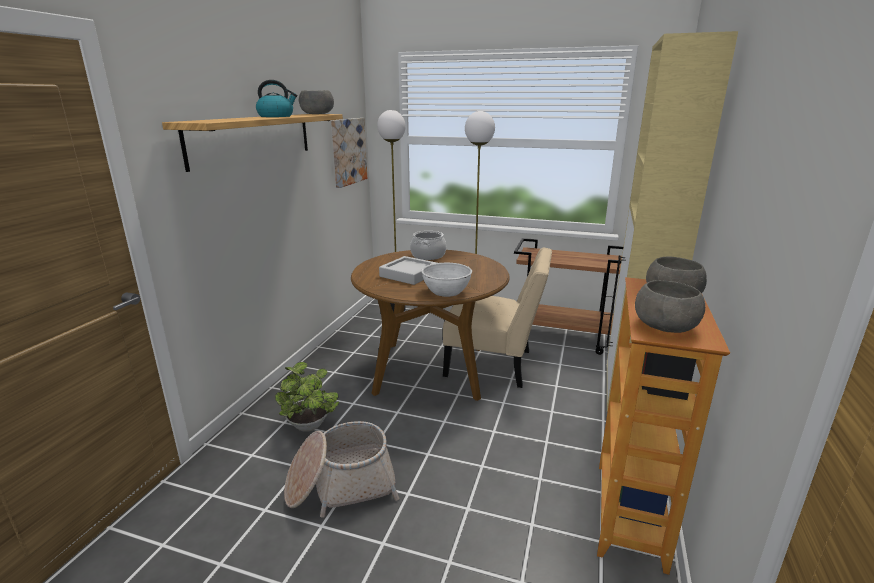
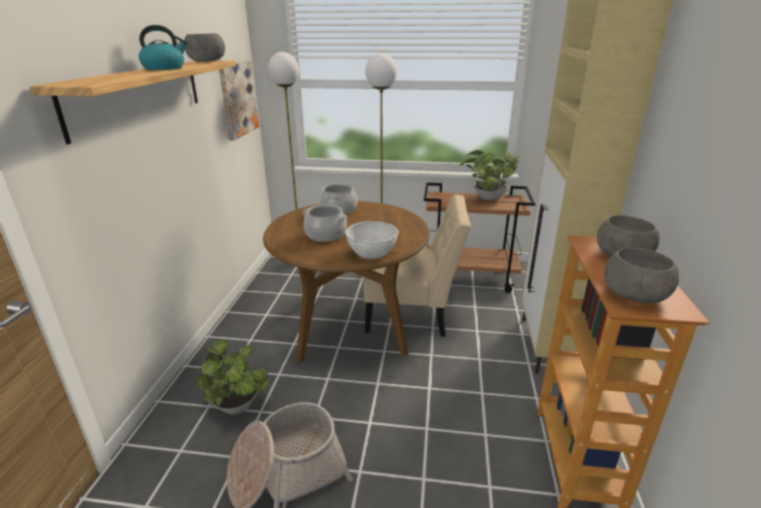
camera: 10 degrees left, 5 degrees up
(409, 274) = (326, 234): grey tray -> cooking pot
(581, 256) = (487, 198): none -> potted plant

